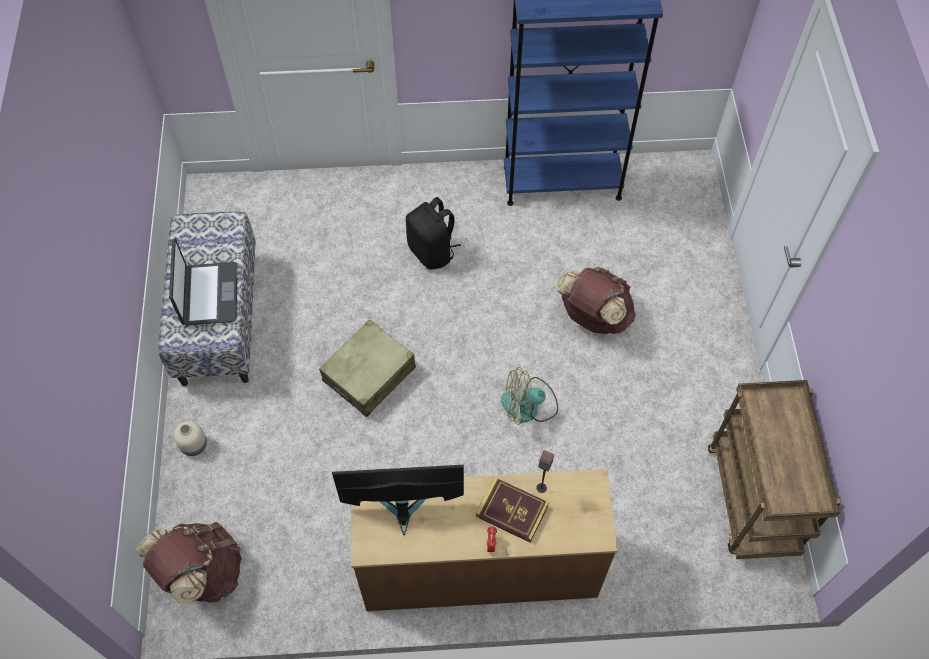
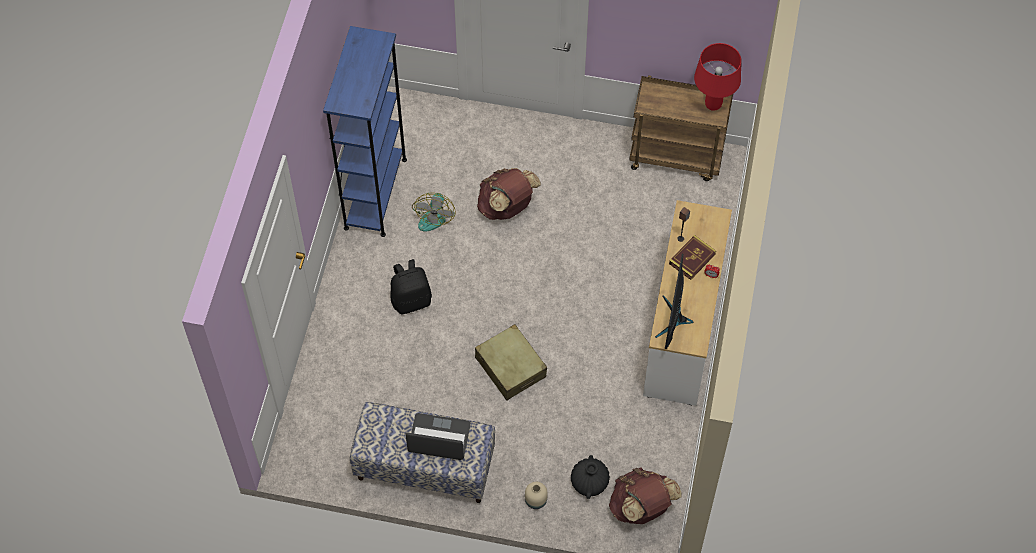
camera: 75 degrees left, 0 degrees up
(228, 501) = (589, 482): none -> black vase
(480, 568) = (683, 329): brown dresser -> white dresser
(529, 406) = (568, 268): fan -> fan (433, 215)
(805, 491) = (713, 104): none -> red table lamp

